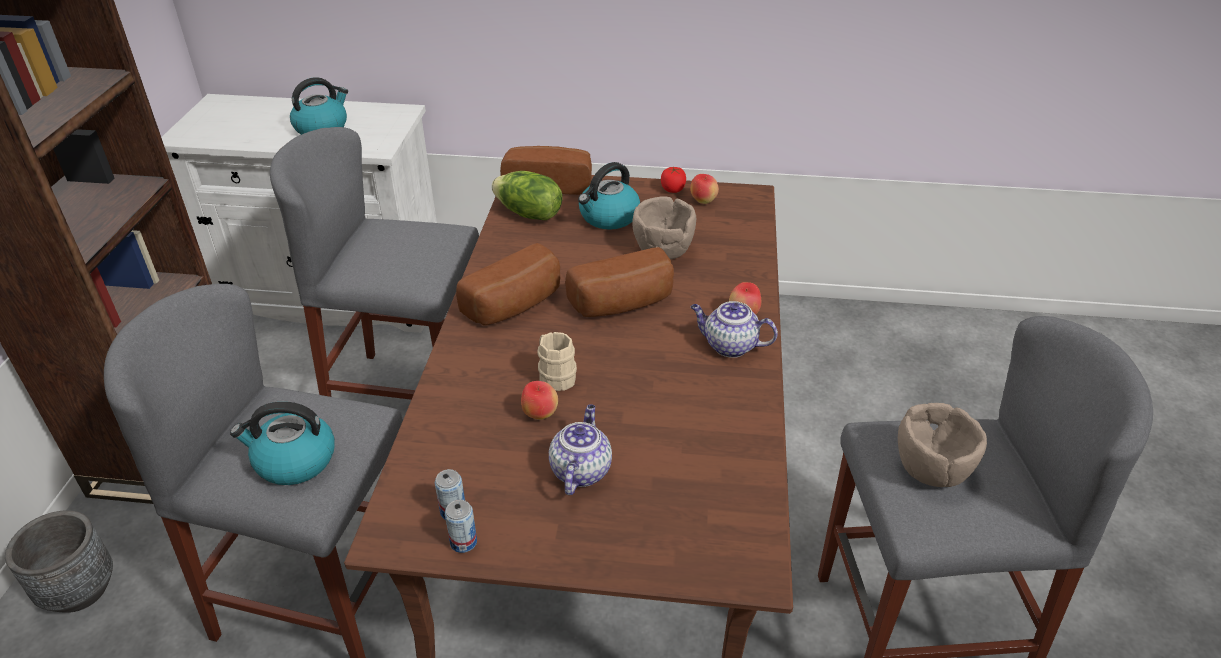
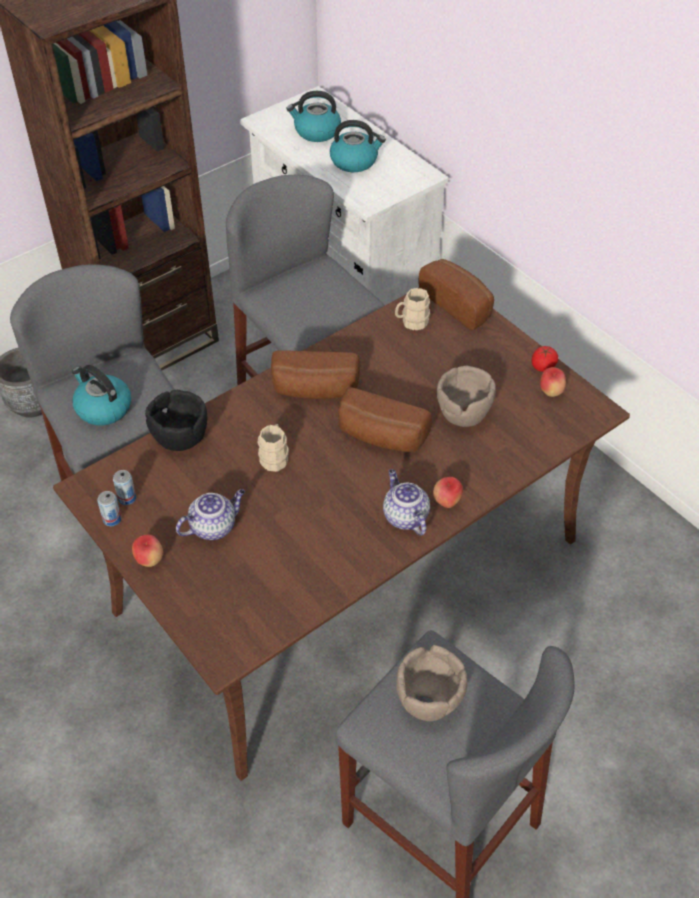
camera: 45 degrees right, 10 degrees up
(438, 420) = (181, 437): none -> black bowl
(528, 214) = (411, 322): lettuce -> beige mug
(540, 414) = (236, 476): apple -> apple (150, 560)
(608, 217) = (462, 360): kettle -> kettle (316, 132)

